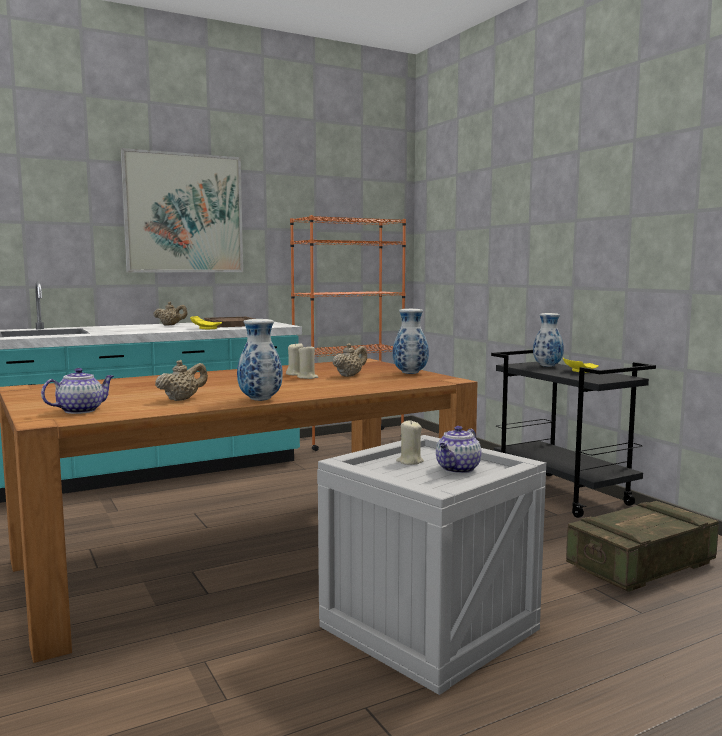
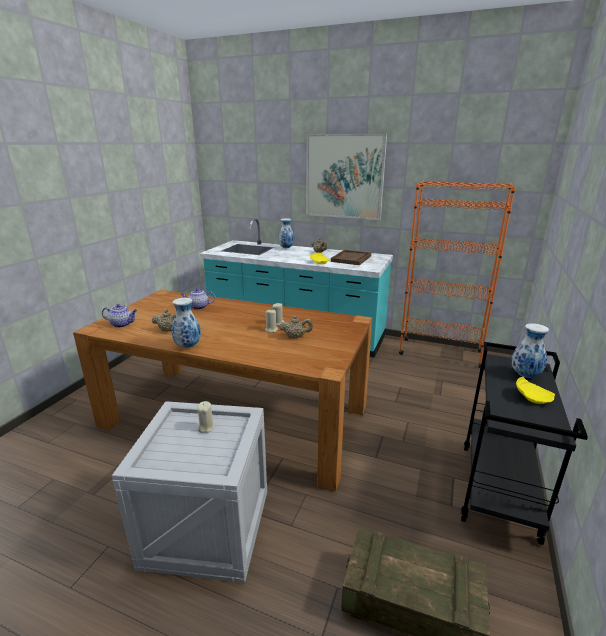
camera: 50 degrees right, 15 degrees up
(409, 373) = (334, 349): vase -> vase (286, 248)
(458, 469) = (203, 452): teapot -> teapot (198, 307)

